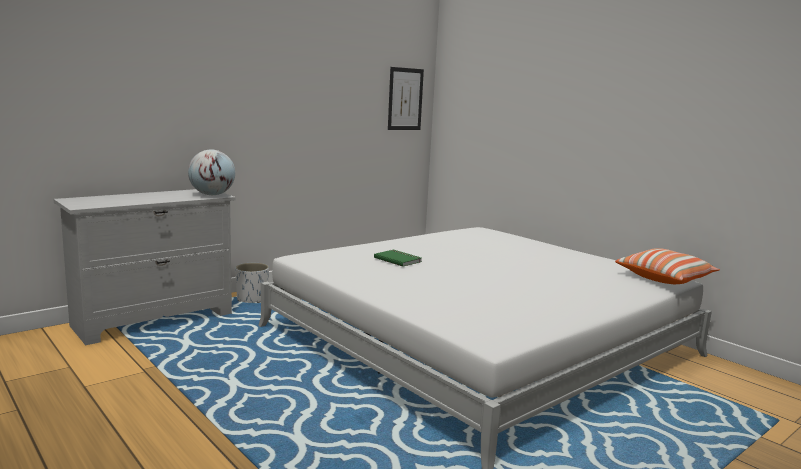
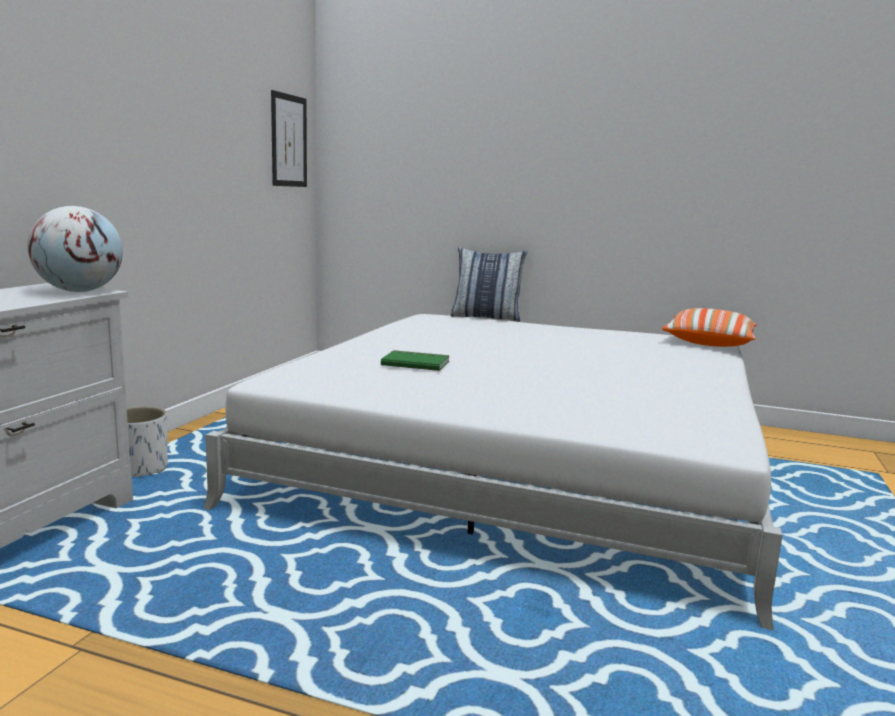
camera: 30 degrees left, 0 degrees up
(521, 235) = (486, 317): none -> pillow

